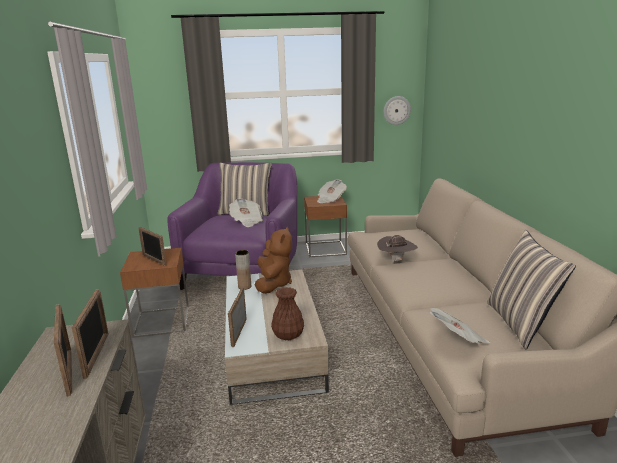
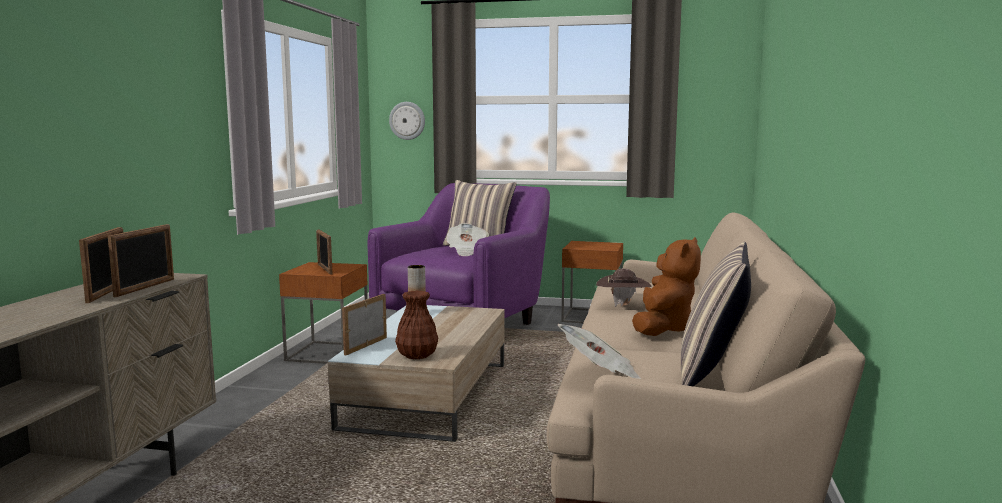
camera: 20 degrees right, 10 degrees down
(273, 284) = (453, 316): brown plush toy -> brown plush toy (663, 329)
(330, 199) = (602, 245): newspaper -> none
(396, 110) = (714, 129): wall clock -> wall clock (407, 120)

